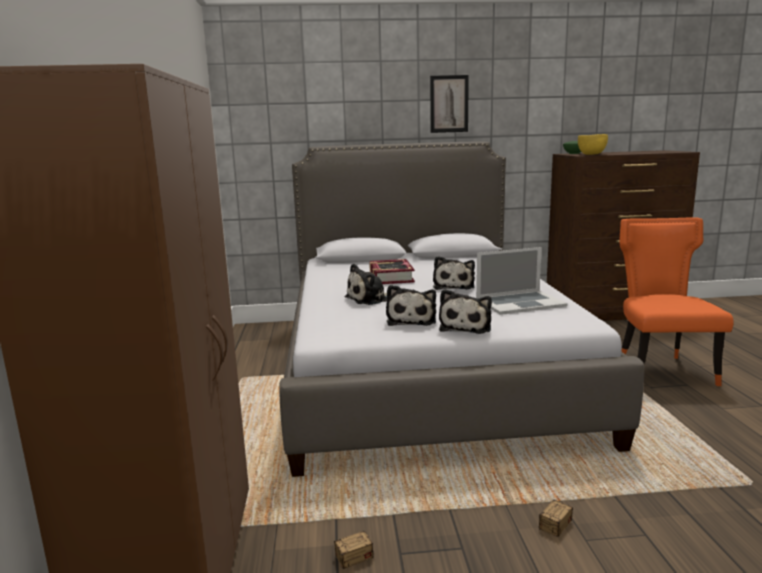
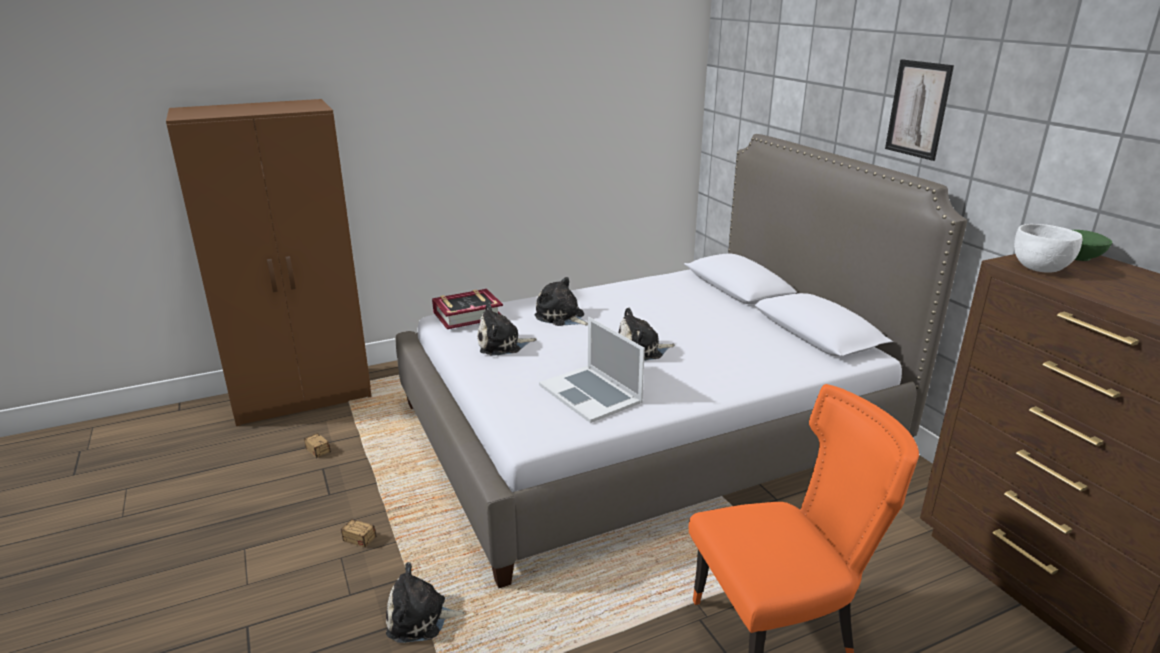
camera: 70 degrees right, 10 degrees up
(390, 277) = (652, 314): book -> book (467, 315)
(466, 327) = (491, 372): plush toy -> plush toy (421, 618)
(592, 154) = (1040, 269): yellow bowl -> white bowl

